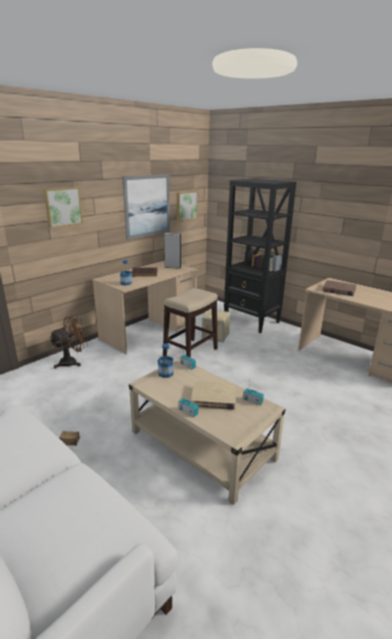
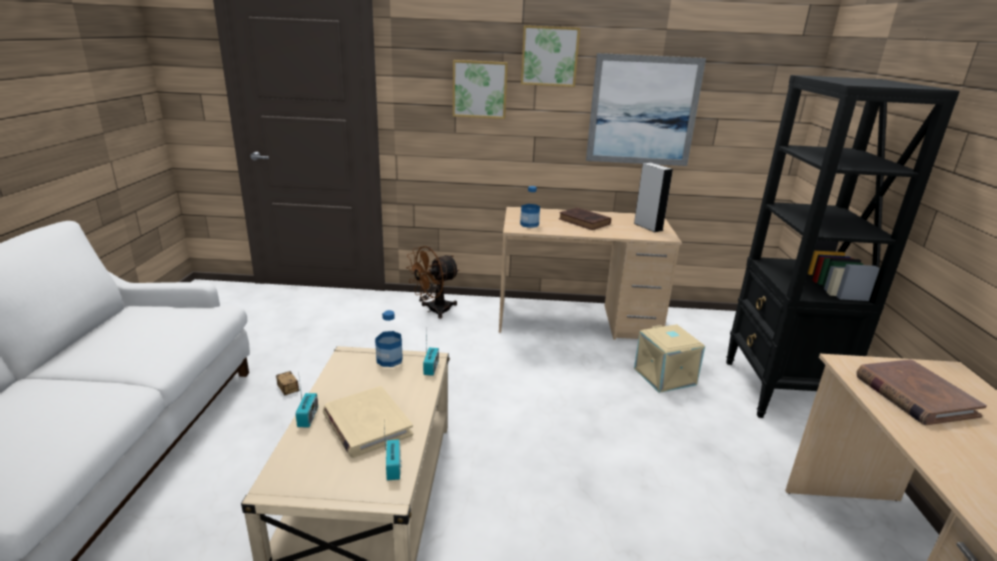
camera: 50 degrees right, 0 degrees up
(72, 362) = (433, 310): brown fan -> brown fan turned 135 degrees clockwise
(186, 205) = (742, 124): picture -> picture (549, 56)
(190, 352) = (580, 377): stool -> none

